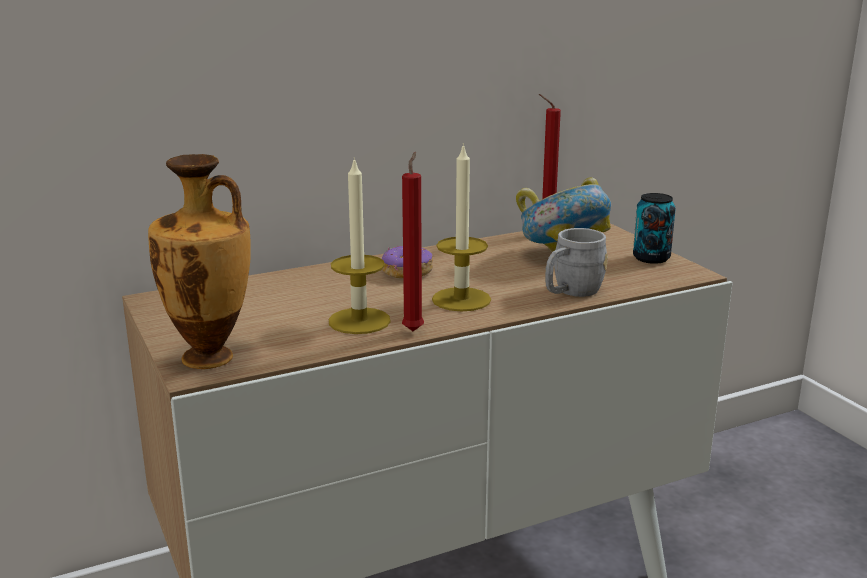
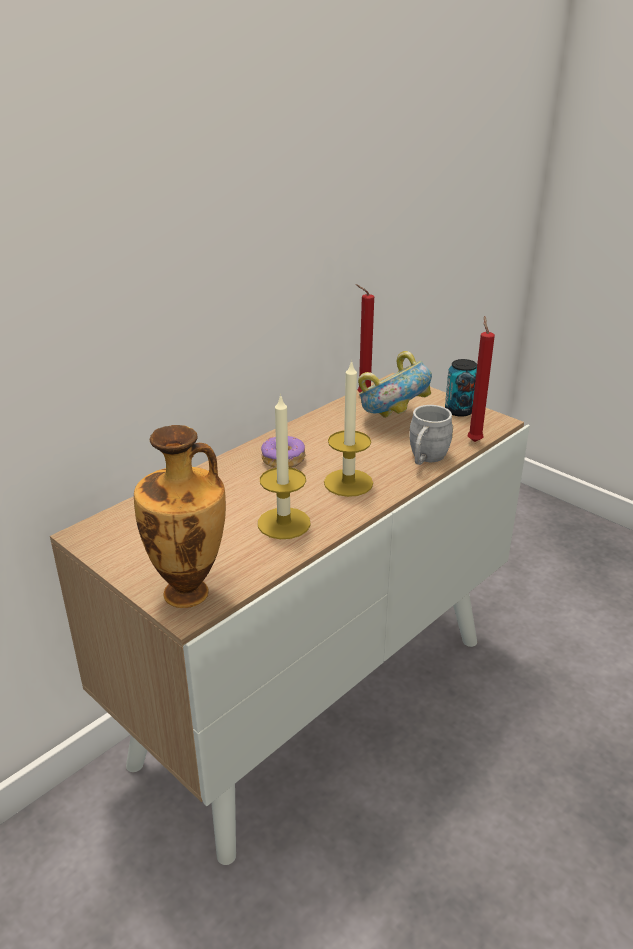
camera: 20 degrees left, 10 degrees up
(414, 329) = (334, 524): red candle -> red candle (474, 440)

